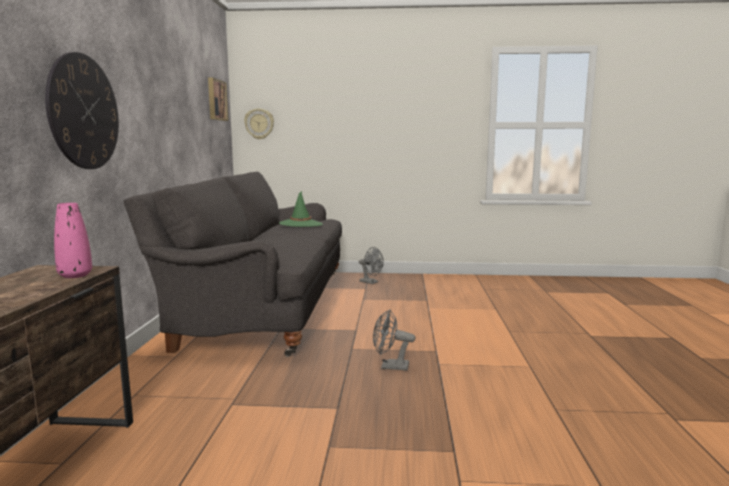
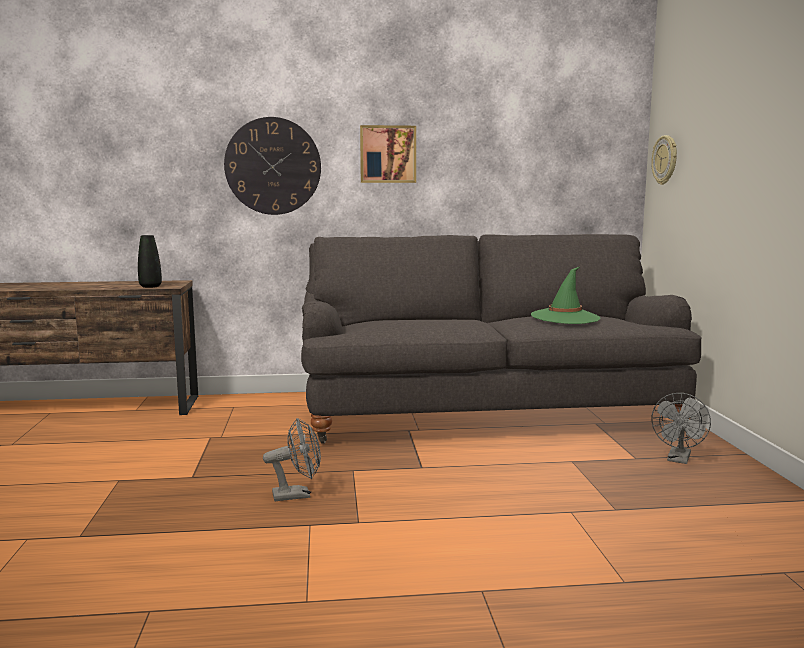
camera: 80 degrees right, 0 degrees up
(75, 275) = (150, 286): pink vase -> black vase
(216, 100) = (585, 130): picture -> picture (388, 154)
(390, 366) = (297, 495): grey fan -> grey fan turned 75 degrees clockwise

